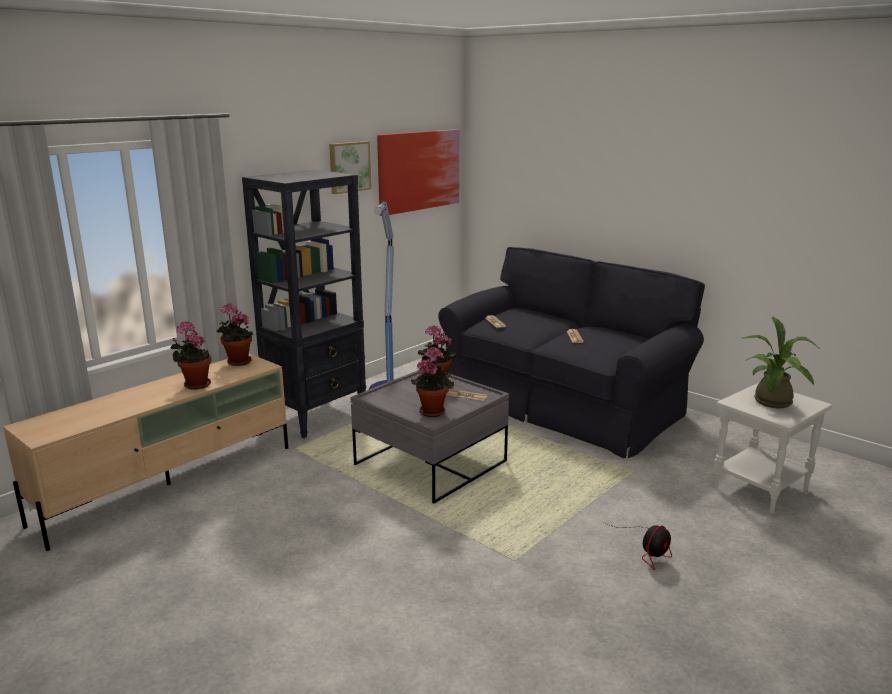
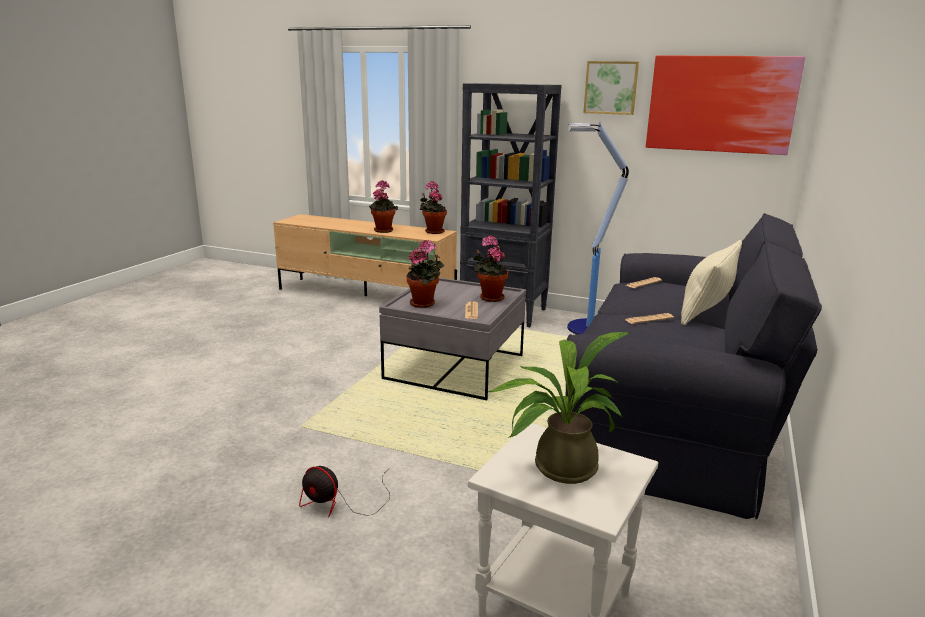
camera: 70 degrees right, 0 degrees up
(558, 320) = (706, 310): none -> beige pillow

